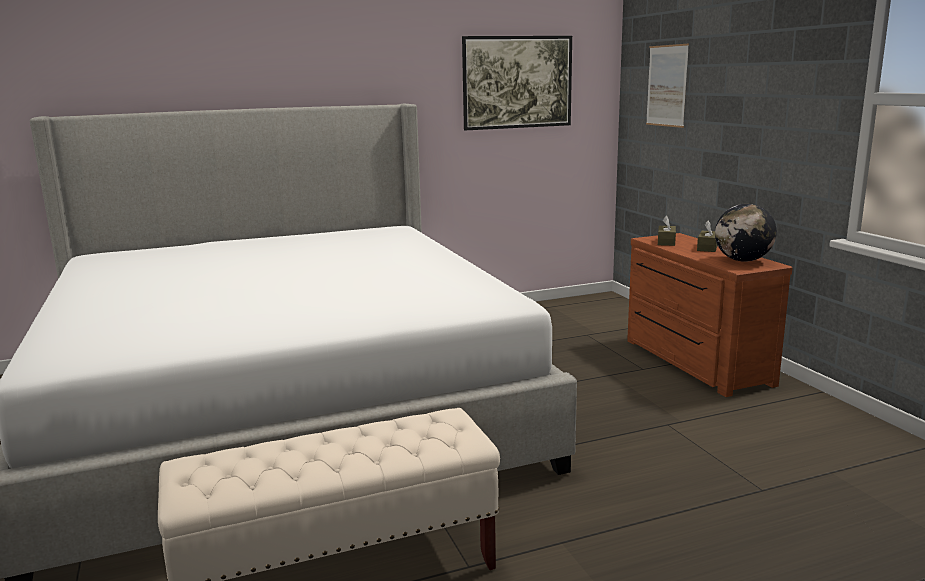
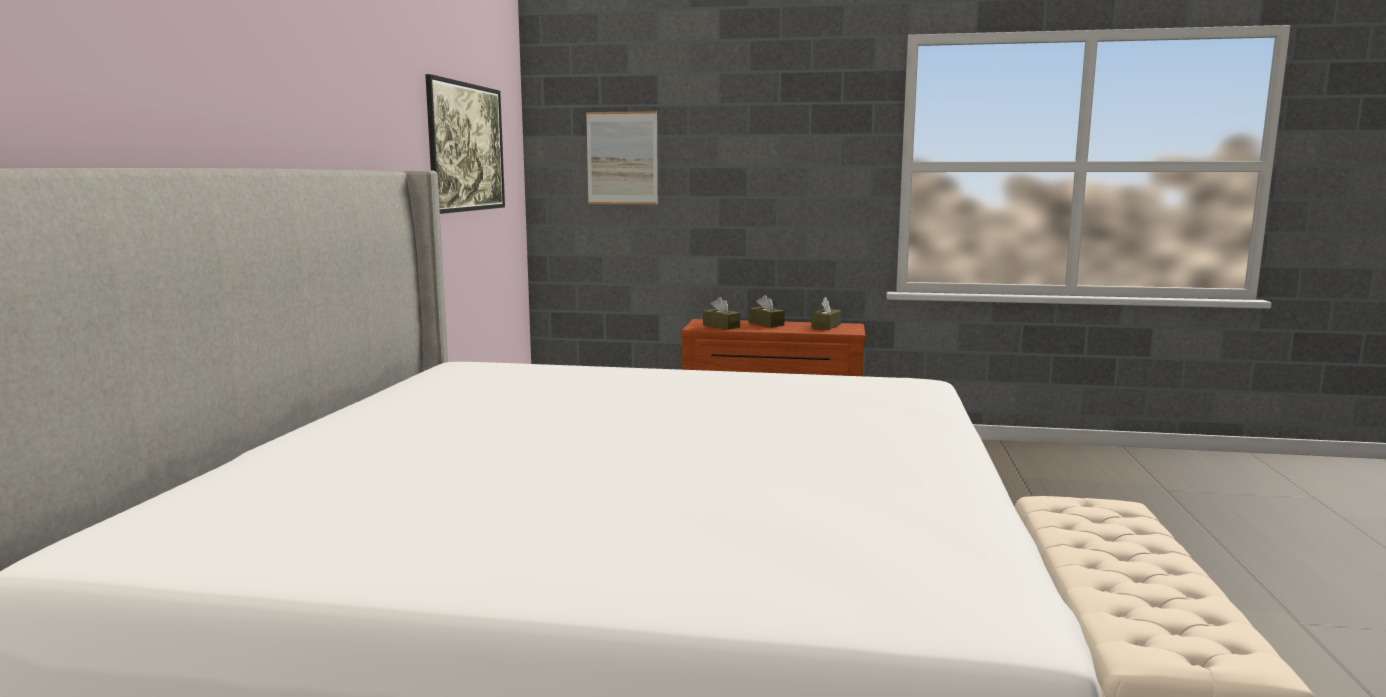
camera: 60 degrees left, 5 degrees down
(742, 260) = (826, 326): globe -> brown tissue box

